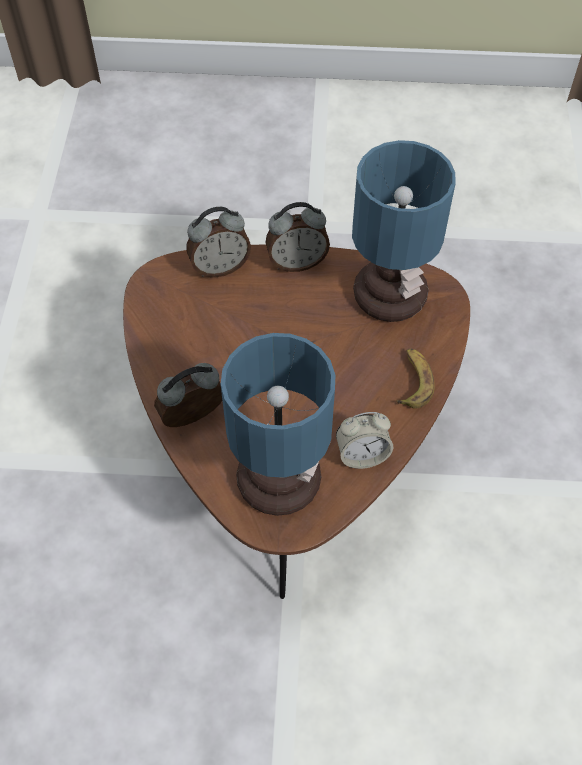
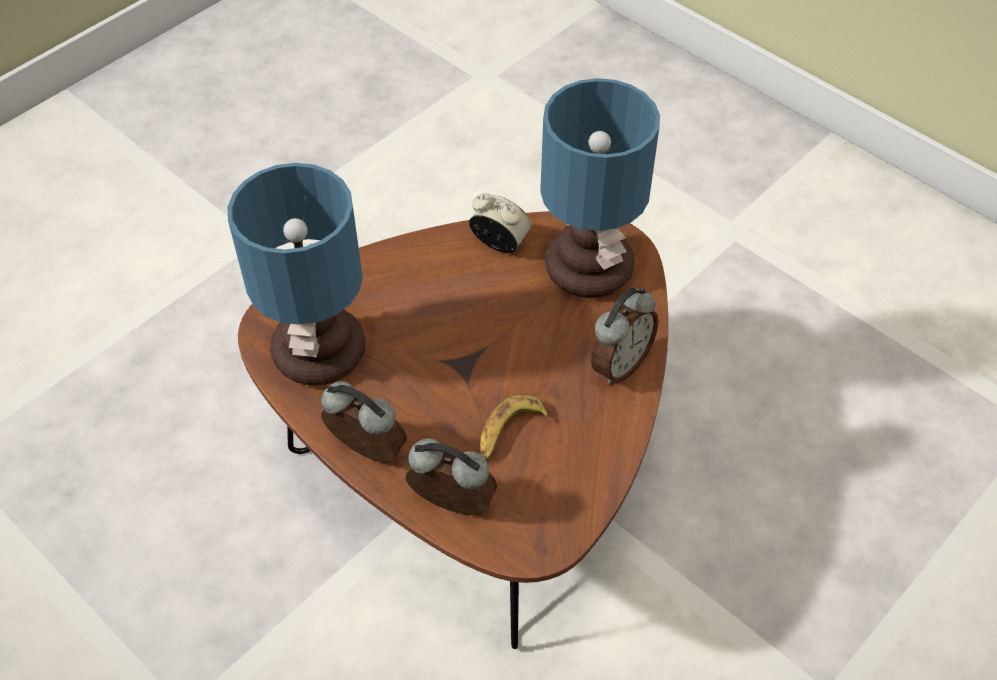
camera: 140 degrees left, 5 degrees down
(194, 419) = (619, 364): alarm clock -> alarm clock turned 60 degrees counterclockwise
(413, 381) = (392, 268): banana -> banana (509, 432)

